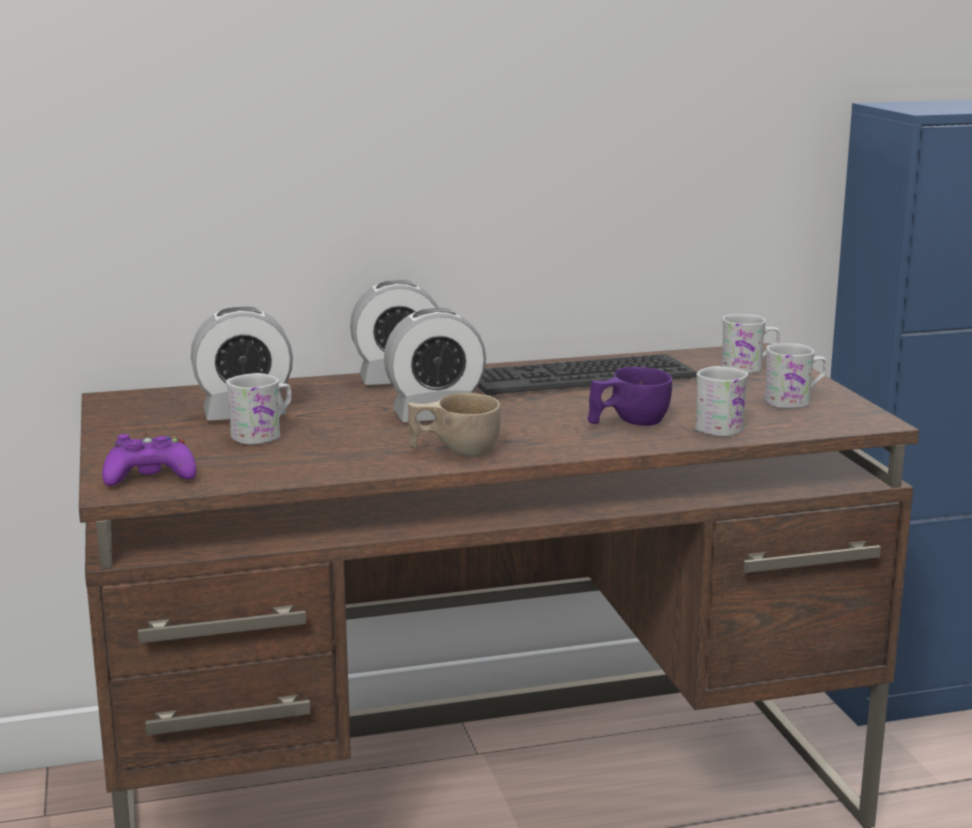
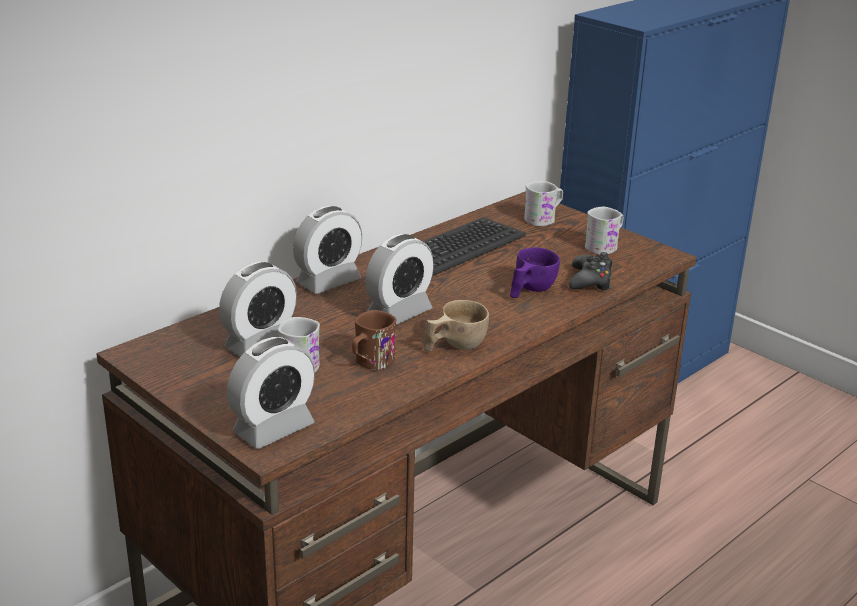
camera: 30 degrees left, 10 degrees up
(150, 476) = (273, 429): purple game controller -> alarm clock
(335, 447) = (370, 363): none -> brown mug
(723, 427) = (590, 281): white mug -> black game controller

